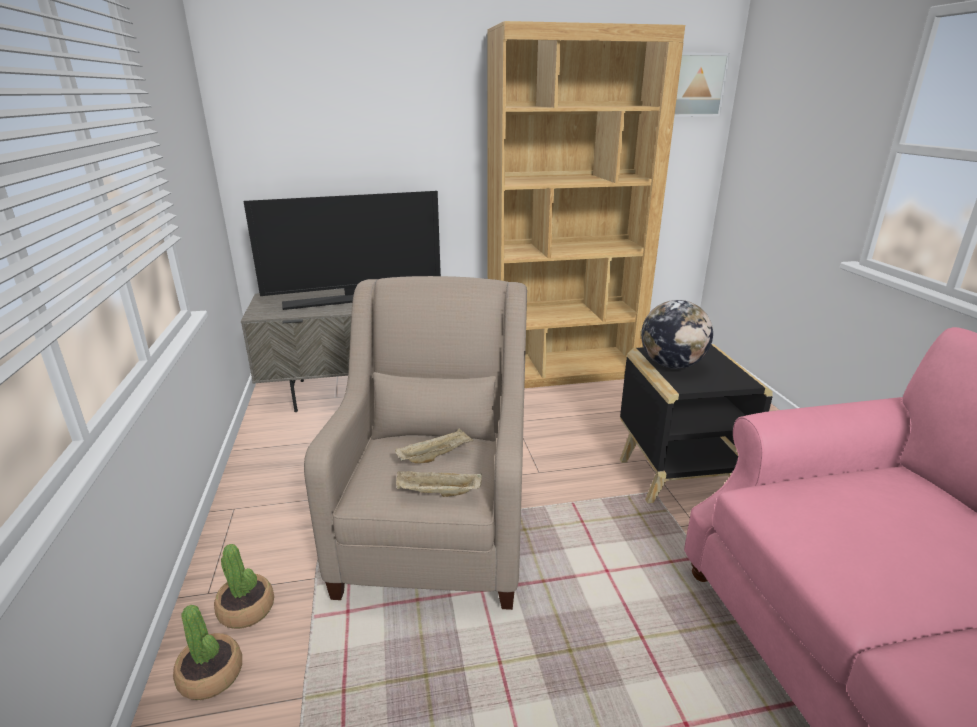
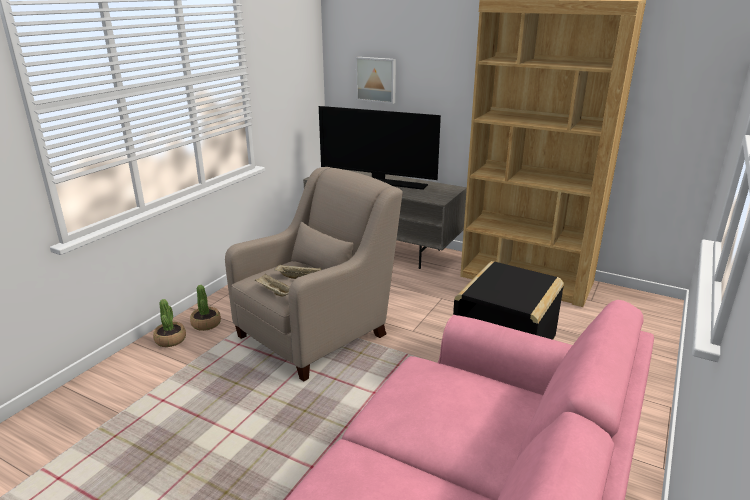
camera: 40 degrees right, 0 degrees up
(672, 365) = (494, 279): globe -> none
(694, 85) = (699, 47): picture -> picture (376, 79)

